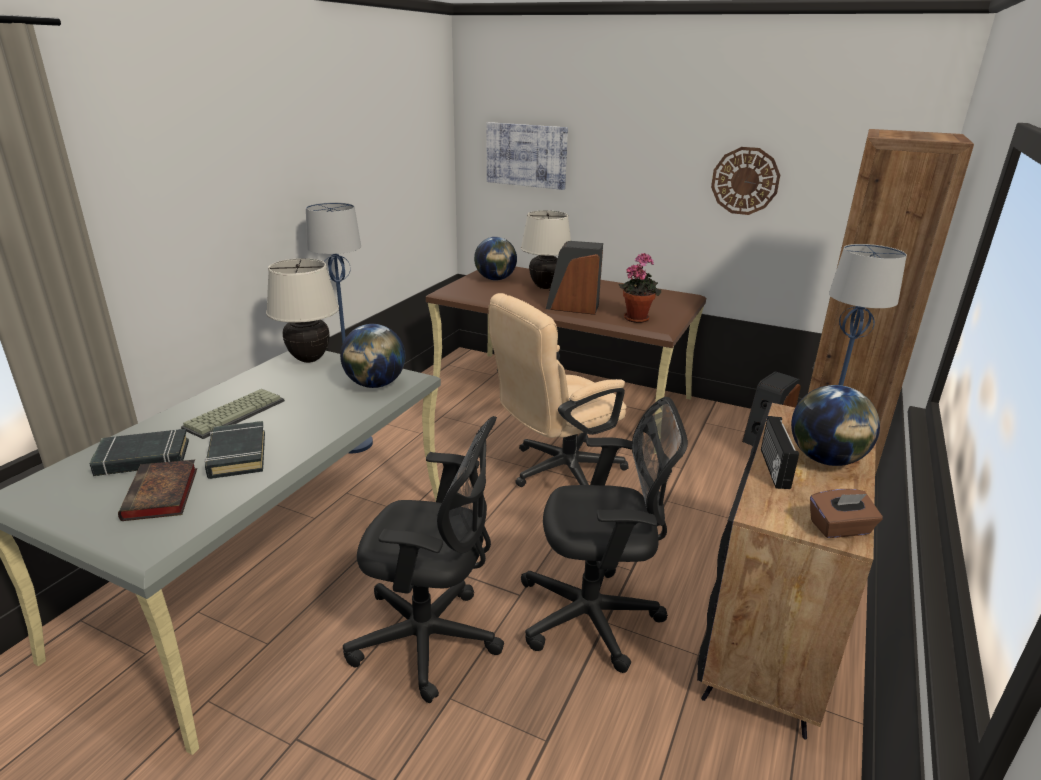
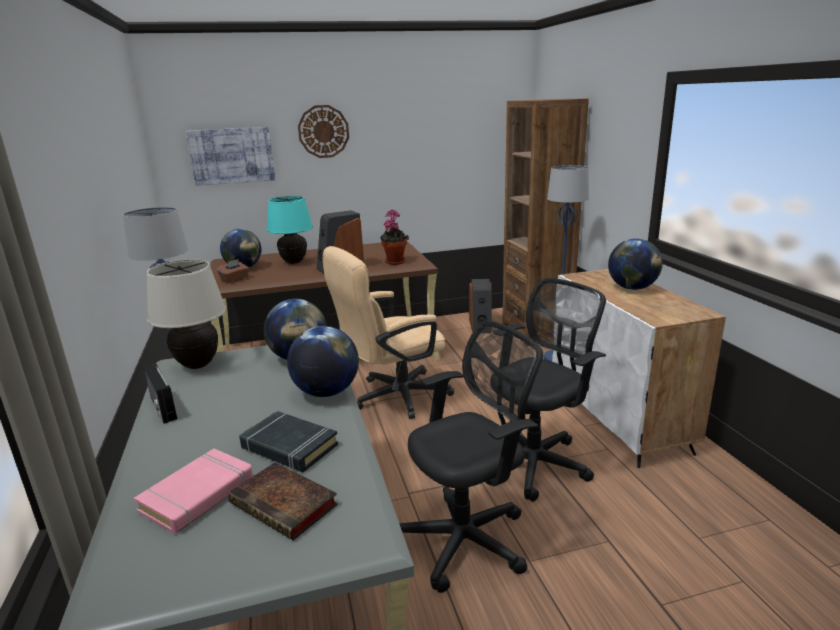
camera: 40 degrees left, 5 degrees down
(143, 458) = (198, 495): black book -> pink book
(235, 413) = (215, 425): keyboard -> none
(335, 425) = (326, 392): none -> globe
(545, 287) = (294, 262): beige table lamp -> turquoise table lamp
(556, 471) = (393, 397): beige office chair -> beige office chair turned 45 degrees clockwise
(745, 181) = (417, 150): wall clock -> wall clock (323, 131)
(770, 634) = (619, 419): black cabinet -> white cabinet
(773, 468) = (622, 300): radio -> radio (162, 408)
(840, 528) = (694, 311): brown tissue box -> brown tissue box (235, 279)

